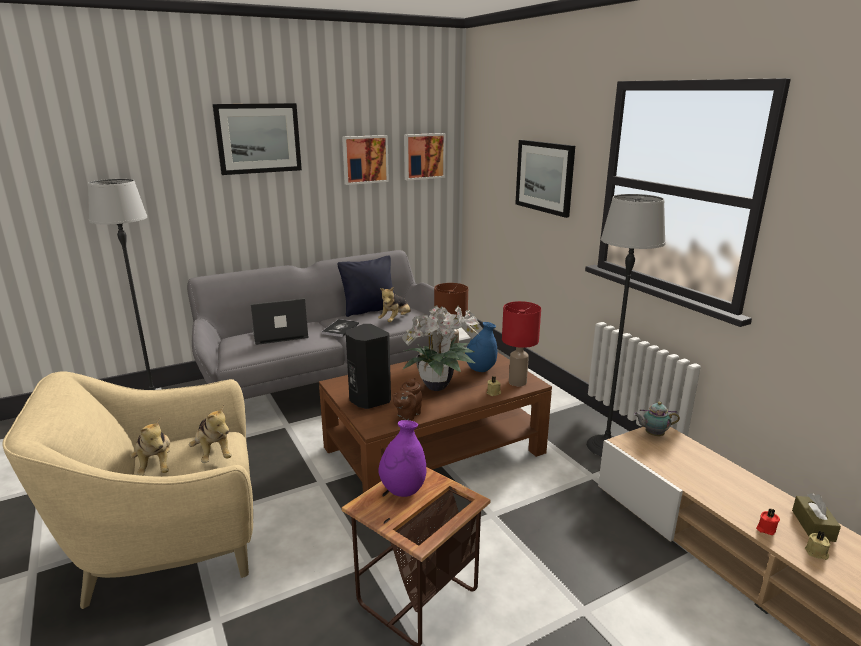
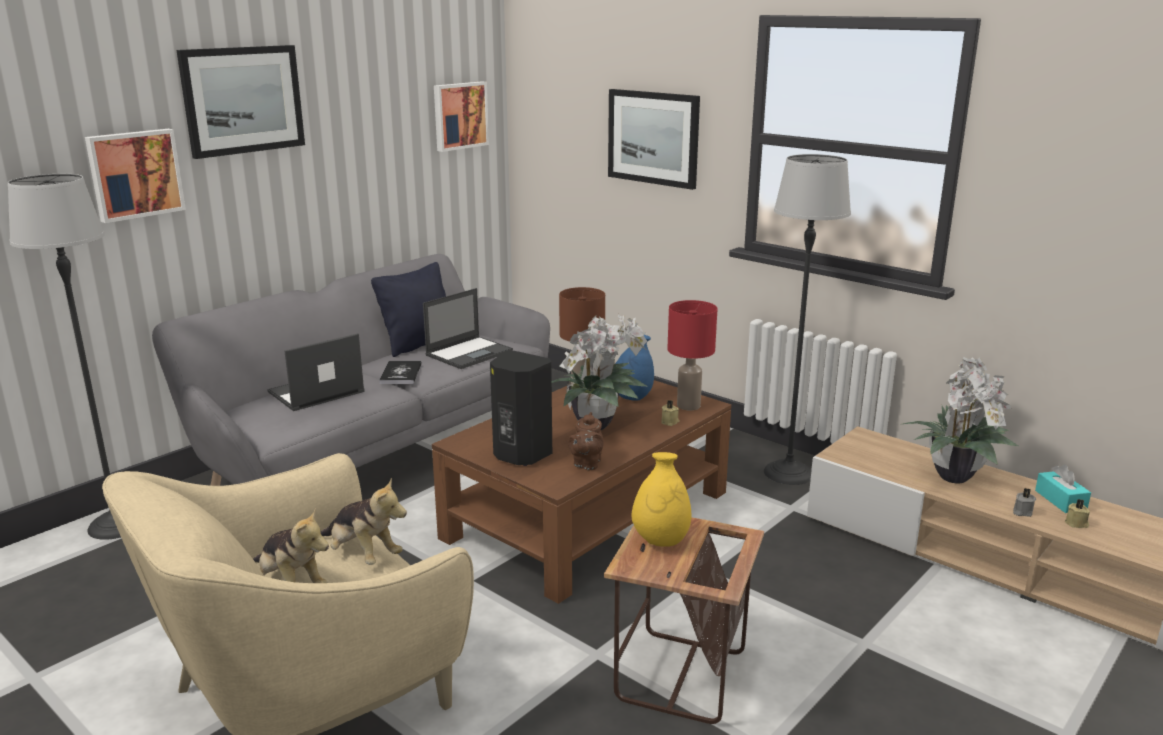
camera: 20 degrees left, 0 degrees up
(364, 159) = (385, 124): picture -> picture (135, 174)
(395, 320) = (470, 353): plush toy -> laptop
(403, 490) = (661, 541): purple vase -> yellow vase
(652, 434) = (860, 442): teapot -> none
(720, 480) = (954, 475): none -> potted plant
(765, 529) = (1021, 512): red candle -> grey candle
(813, 525) = (1060, 500): brown tissue box -> turquoise tissue box

